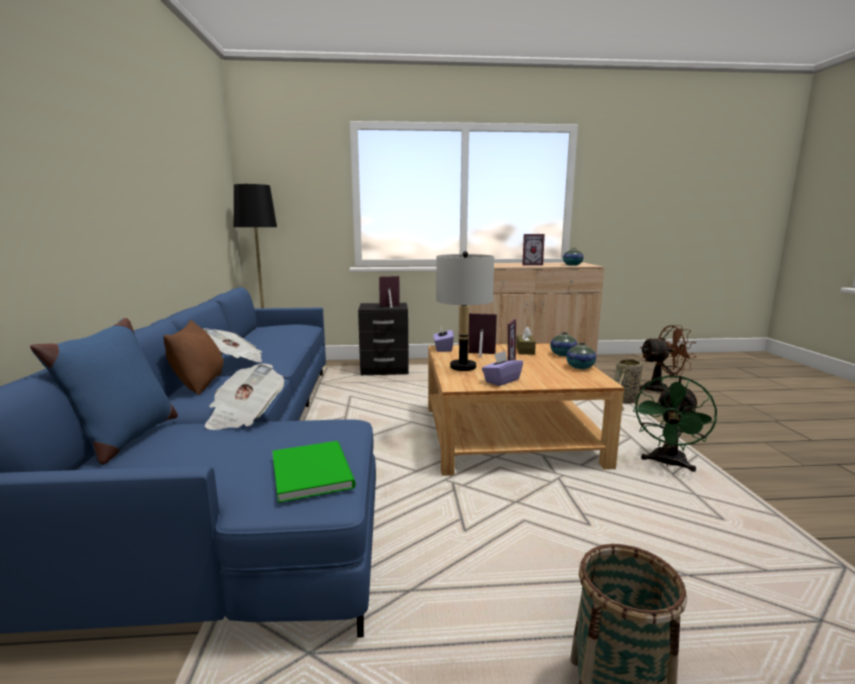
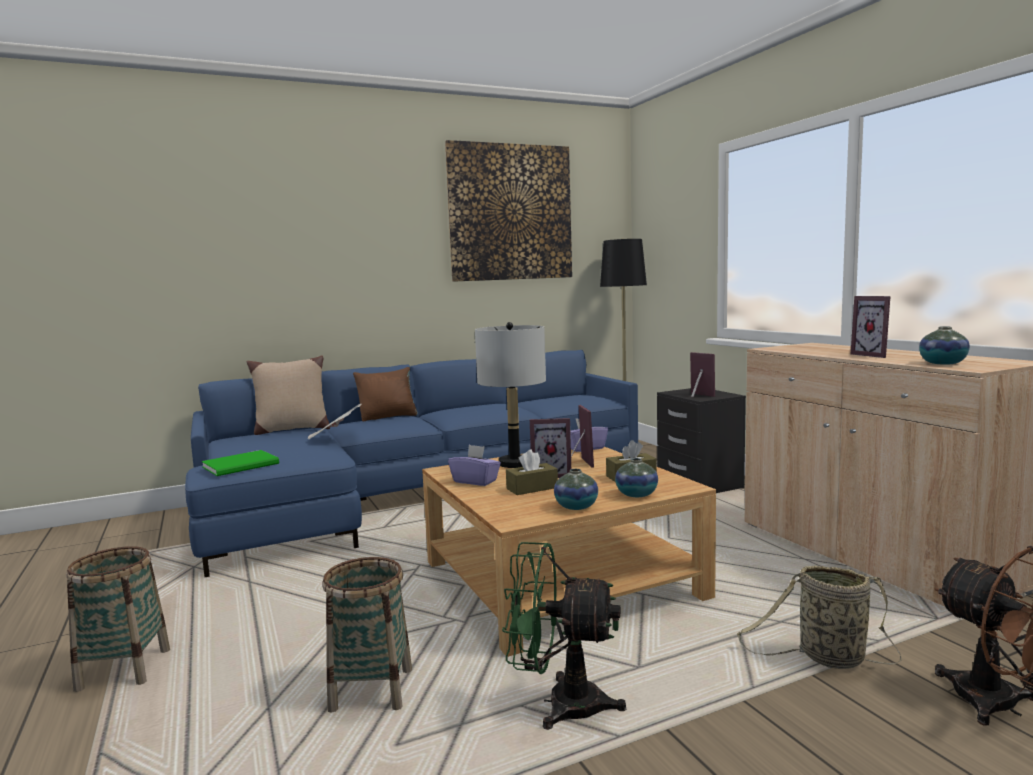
camera: 70 degrees right, 5 degrees down
(125, 439) = (291, 430): blue pillow -> beige pillow
(182, 140) = (510, 212): none -> picture
(236, 360) = (446, 409): newspaper -> none
(532, 370) = (532, 488): none -> brown tissue box
(656, 524) = (371, 690): none -> basket

